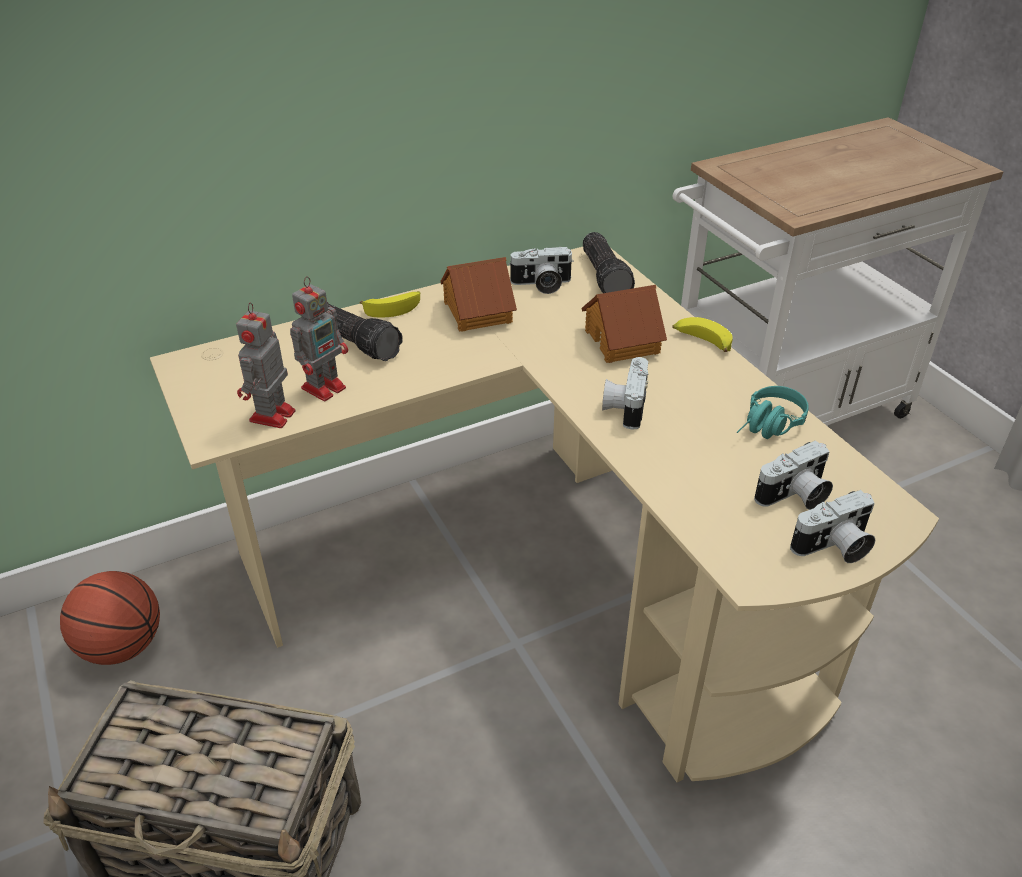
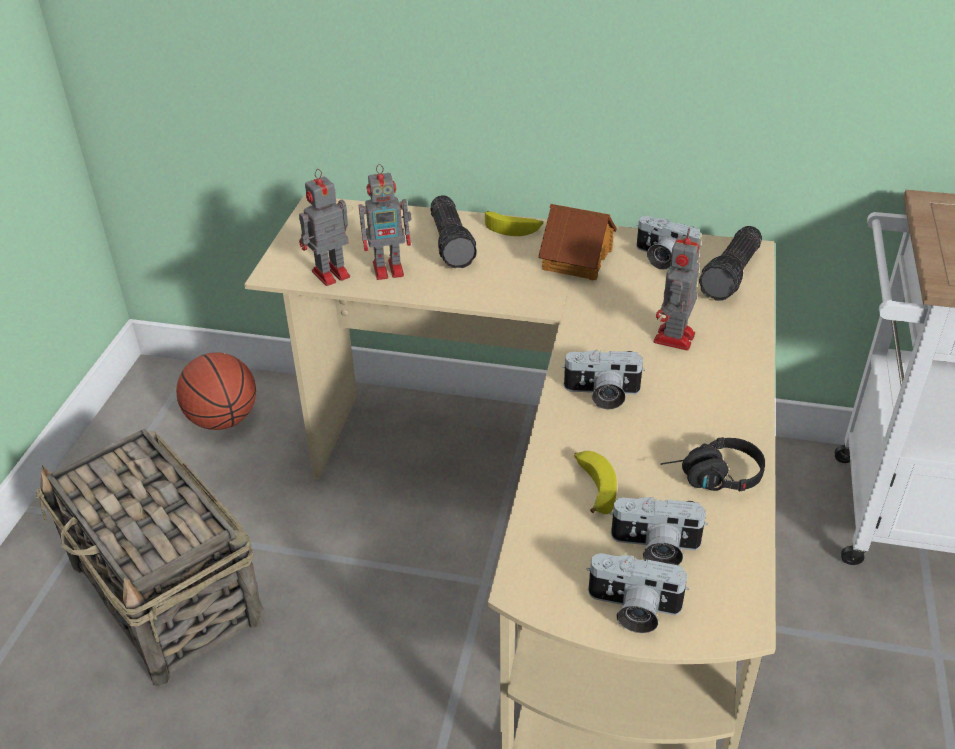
camera: 40 degrees right, 0 degrees up
(623, 341) = (673, 339): toy house -> toy robot
(624, 406) = (601, 394): camera -> camera turned 135 degrees counterclockwise
(701, 341) = (749, 373): banana -> banana (593, 487)
(768, 427) = (711, 478): turquoise headphones -> black headphones

